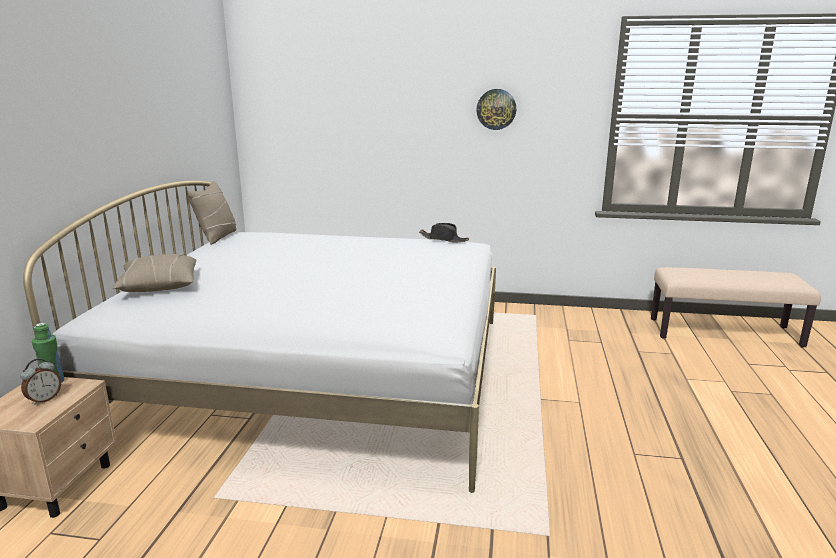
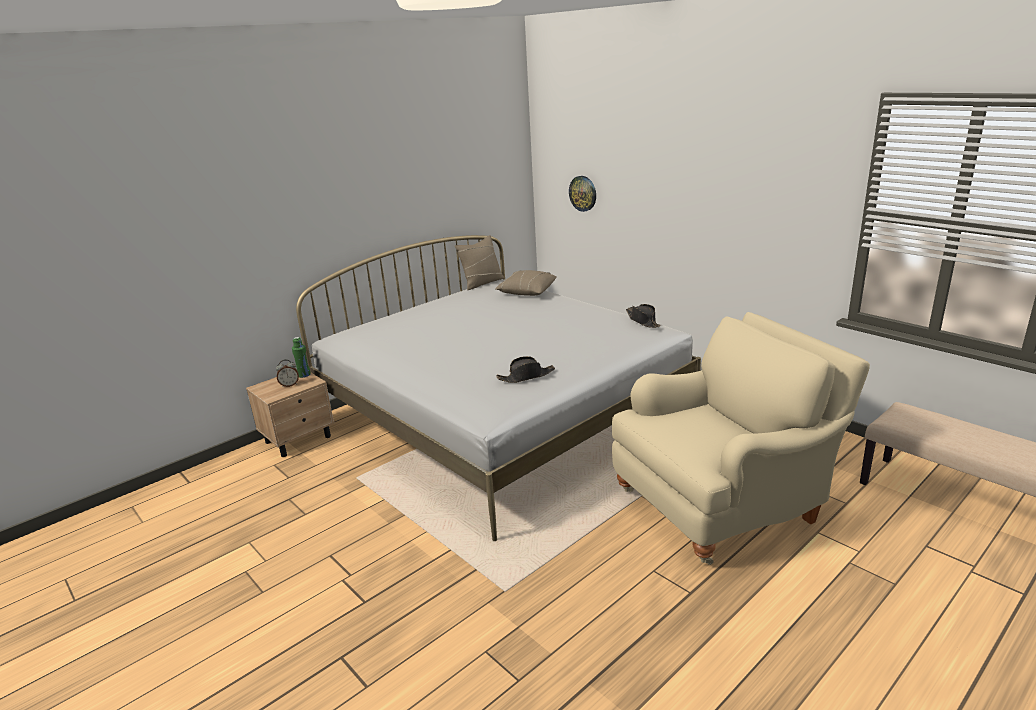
camera: 40 degrees right, 5 degrees up
(159, 286) = (390, 322): beige pillow -> beige pillow (527, 292)
(422, 298) = (526, 376): none -> black hat
(496, 109) = (740, 190): wall clock -> wall clock (583, 193)
(604, 381) = (723, 503): none -> beige armchair

